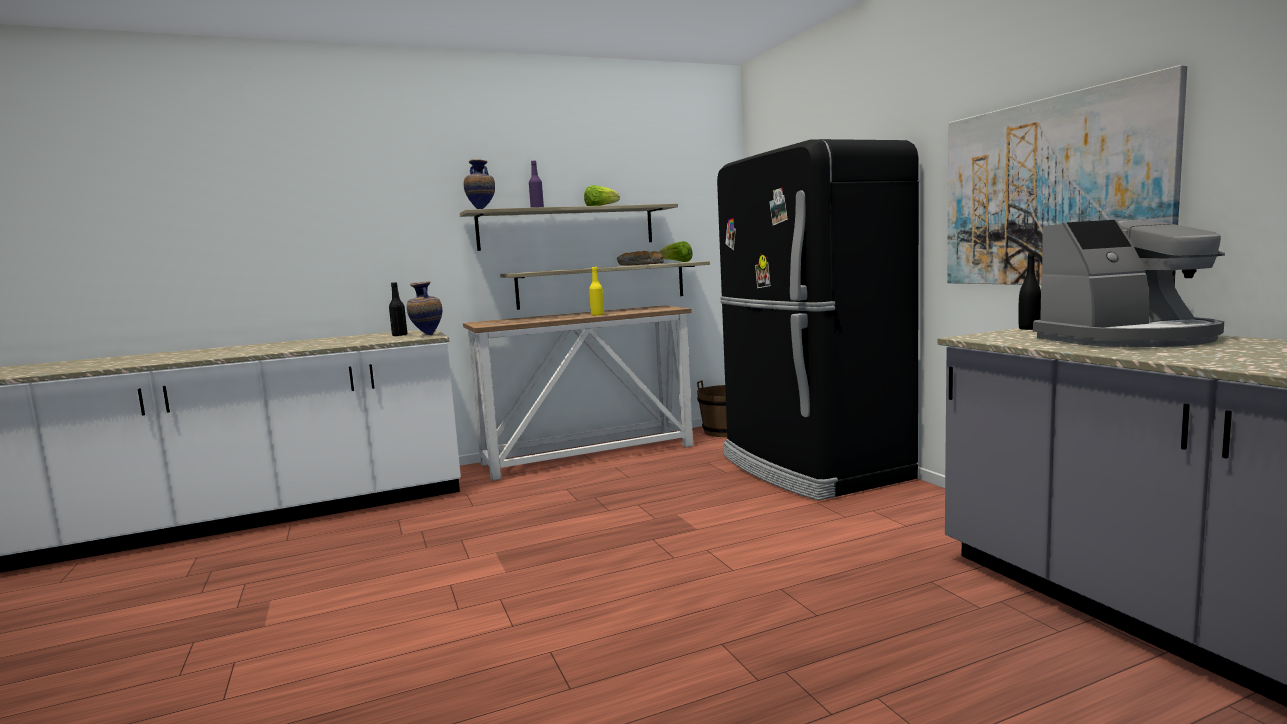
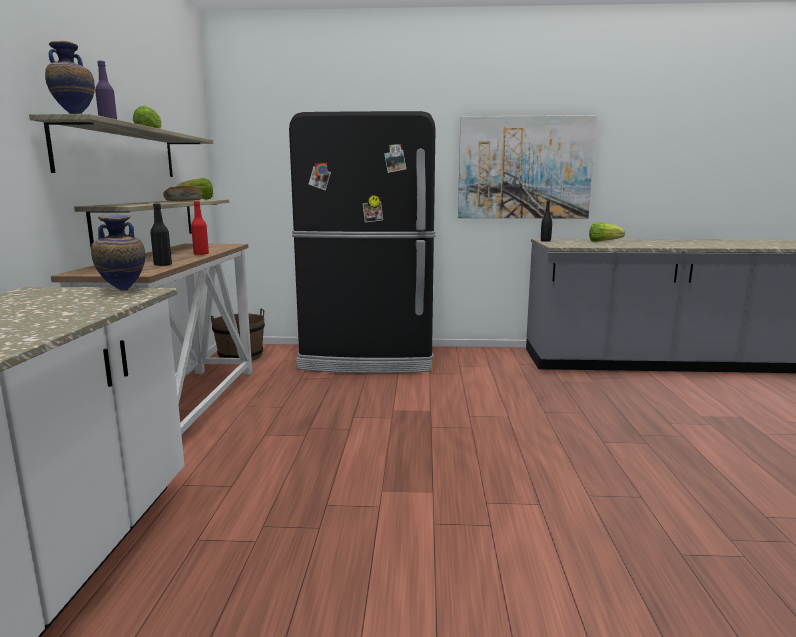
camera: 65 degrees left, 5 degrees up
(399, 335) = (66, 298): black bottle -> black bottle (163, 265)
(597, 315) = (201, 254): yellow bottle -> red bottle
(1127, 339) = (603, 242): coffee machine -> lettuce

